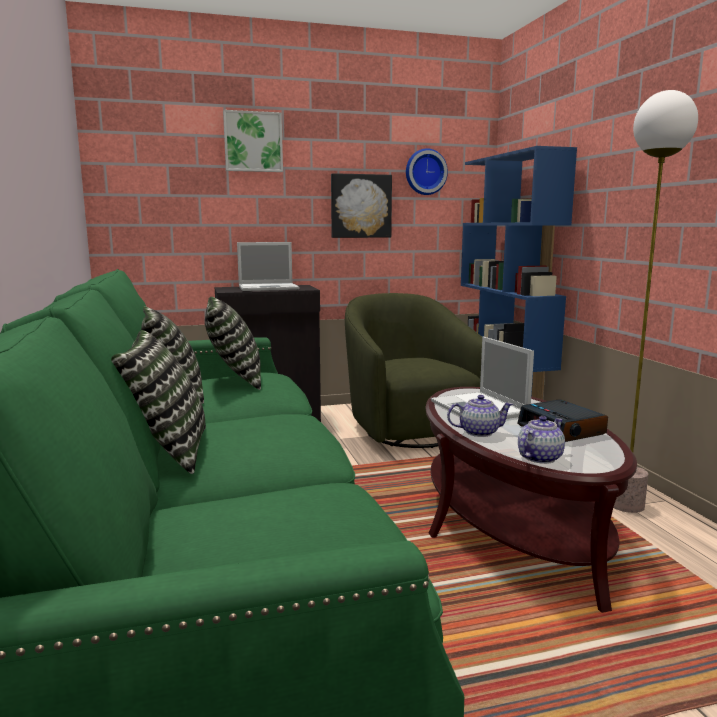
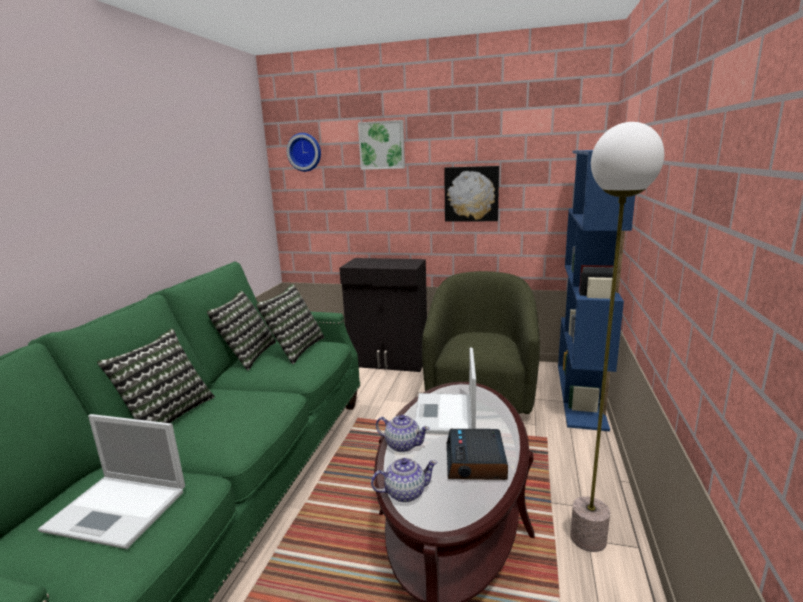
camera: 30 degrees right, 5 degrees up
(269, 288) = (386, 262): laptop -> laptop (119, 510)
(425, 172) = (534, 161): wall clock -> wall clock (305, 152)

